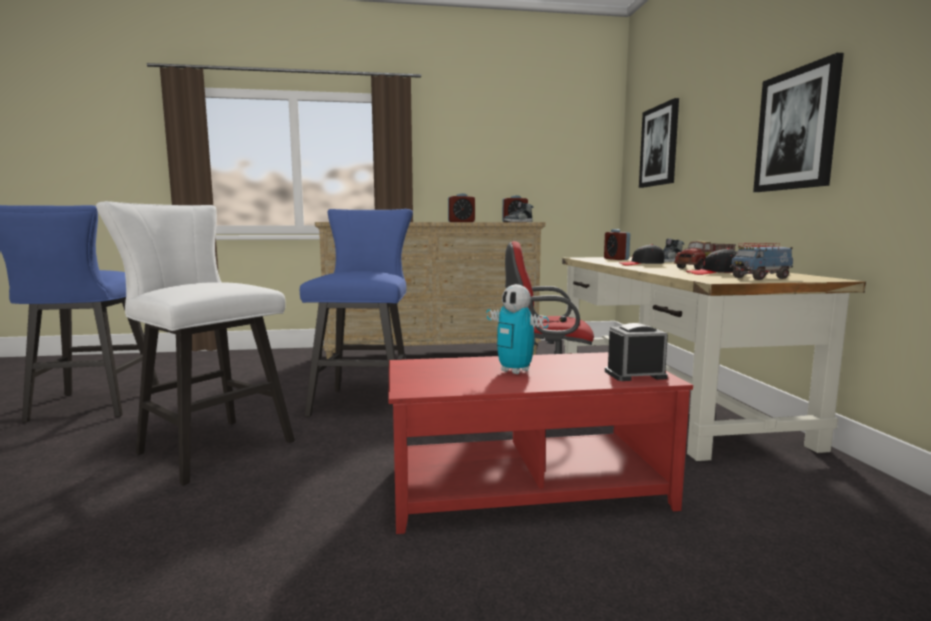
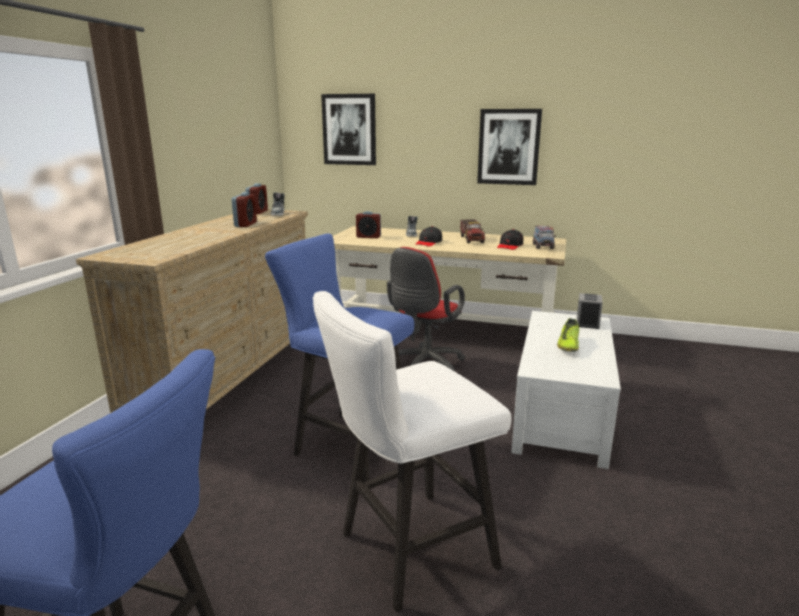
camera: 65 degrees left, 10 degrees up
(515, 371) = (568, 345): toy robot -> shoe
(525, 488) = (562, 414): red coffee table -> white coffee table

